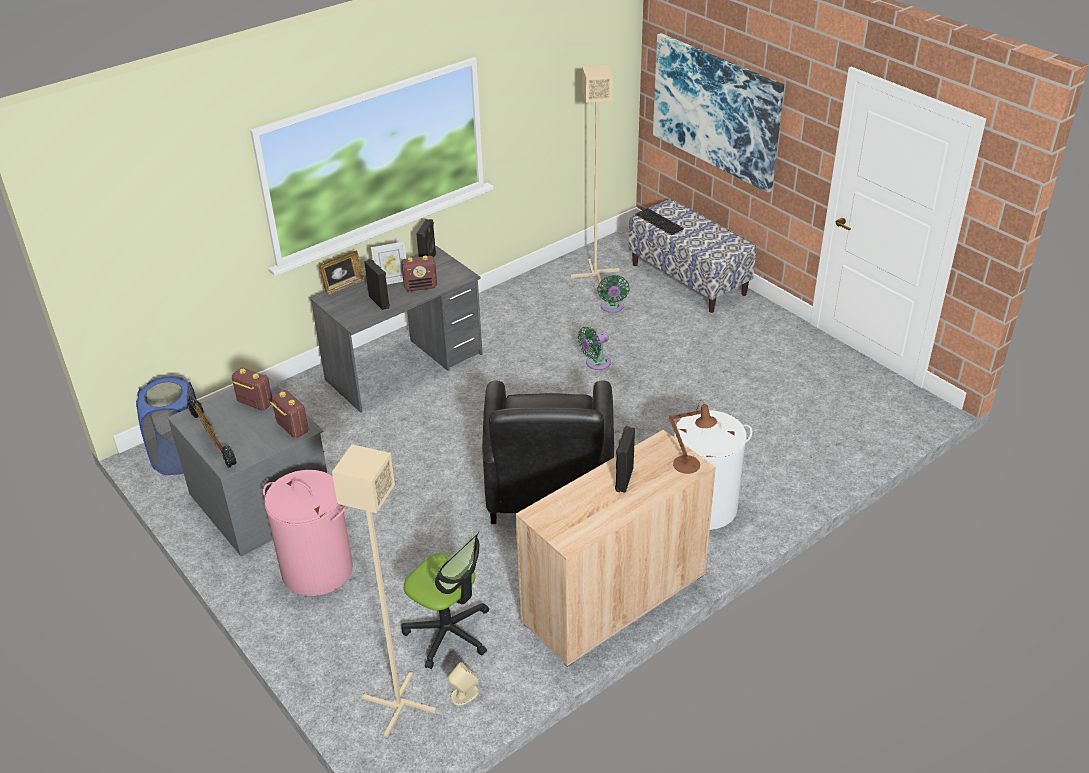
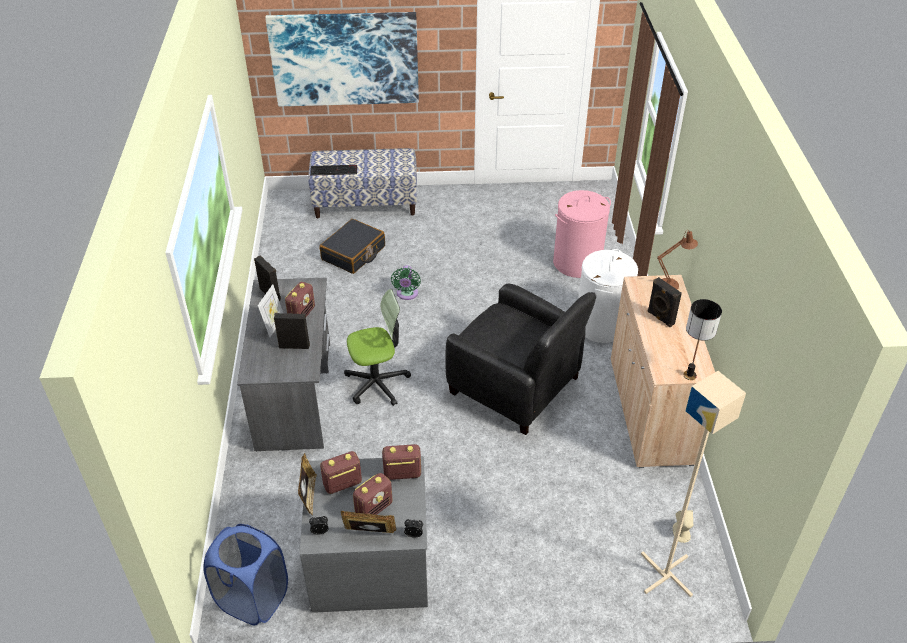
camera: 55 degrees left, 5 degrees up
(242, 431) = (374, 508): none -> radio
(318, 570) = (488, 561): pink laundry basket -> pink laundry basket (577, 262)
(343, 286) = (244, 356): picture frame -> picture frame (309, 495)
(449, 633) = (617, 512): office chair -> office chair (377, 383)
(554, 533) = (690, 375): none -> table lamp
(594, 274) = (303, 240): beige floor lamp -> none
(612, 307) = (353, 253): green fan -> black suitcase

